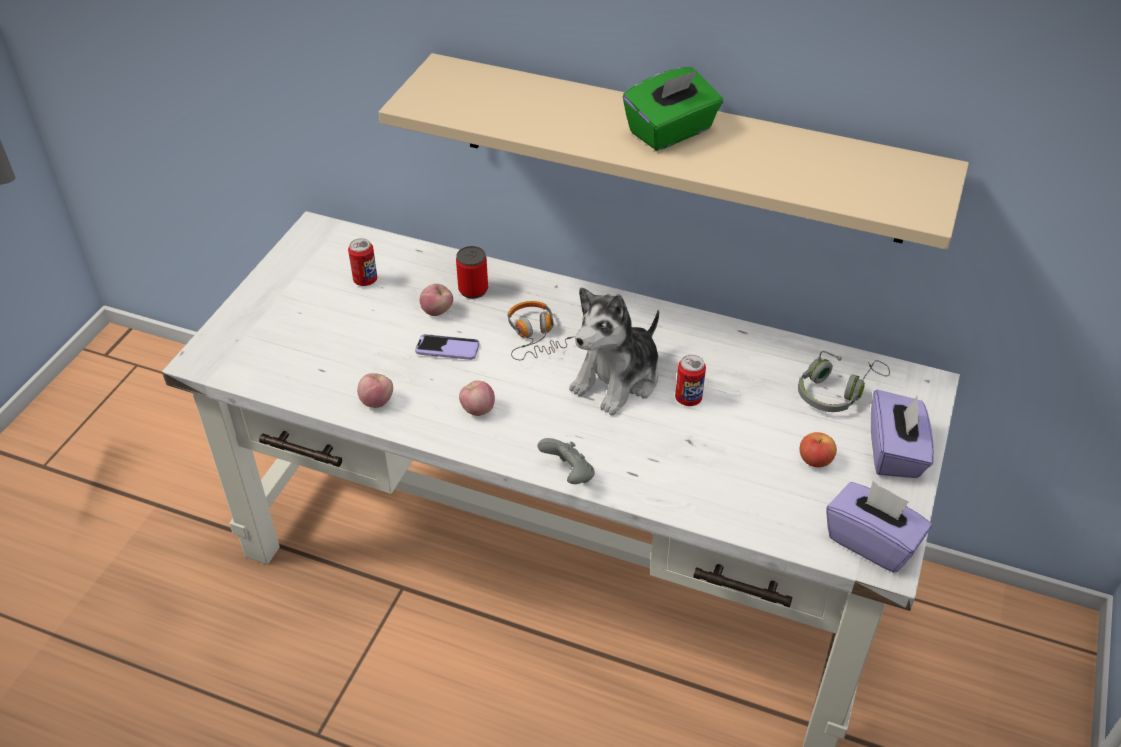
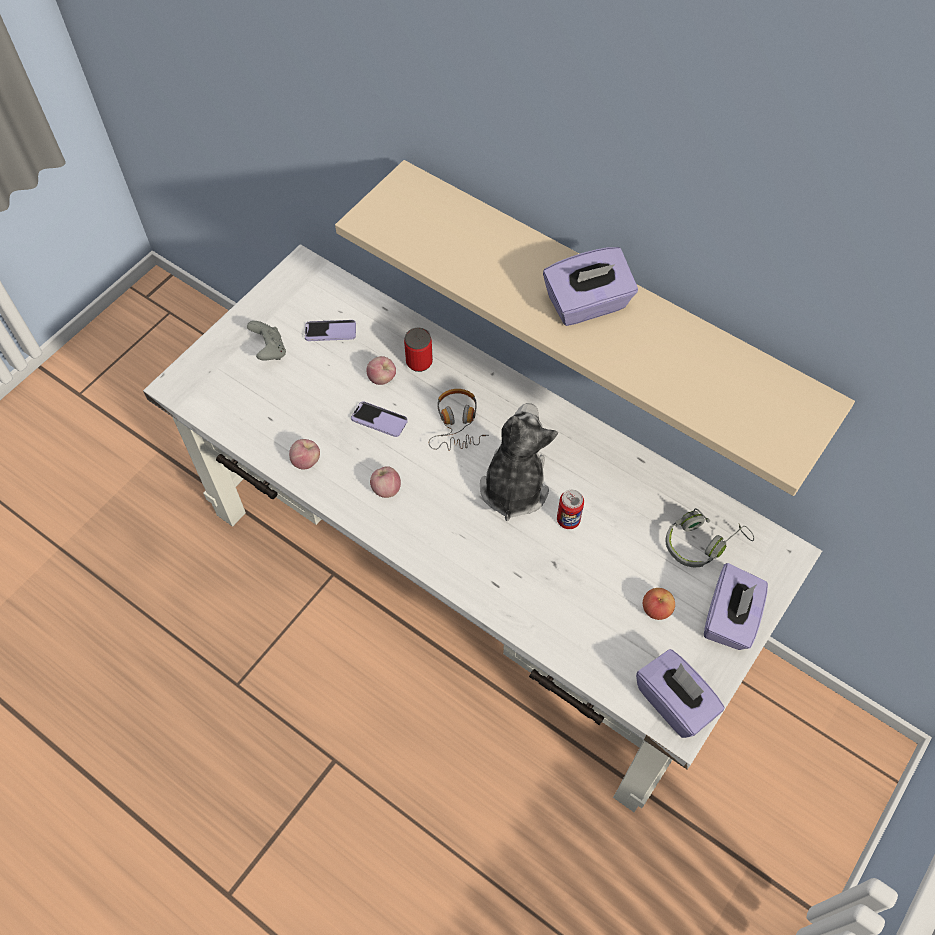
camera: 15 degrees right, 15 degrees up
(365, 280) = (330, 331): can -> phone
(568, 474) = (442, 572): grey game controller -> grey game controller (269, 350)
(617, 380) = (514, 486): plush toy -> plush toy turned 135 degrees clockwise
(671, 132) = (587, 304): green tissue box -> purple tissue box

